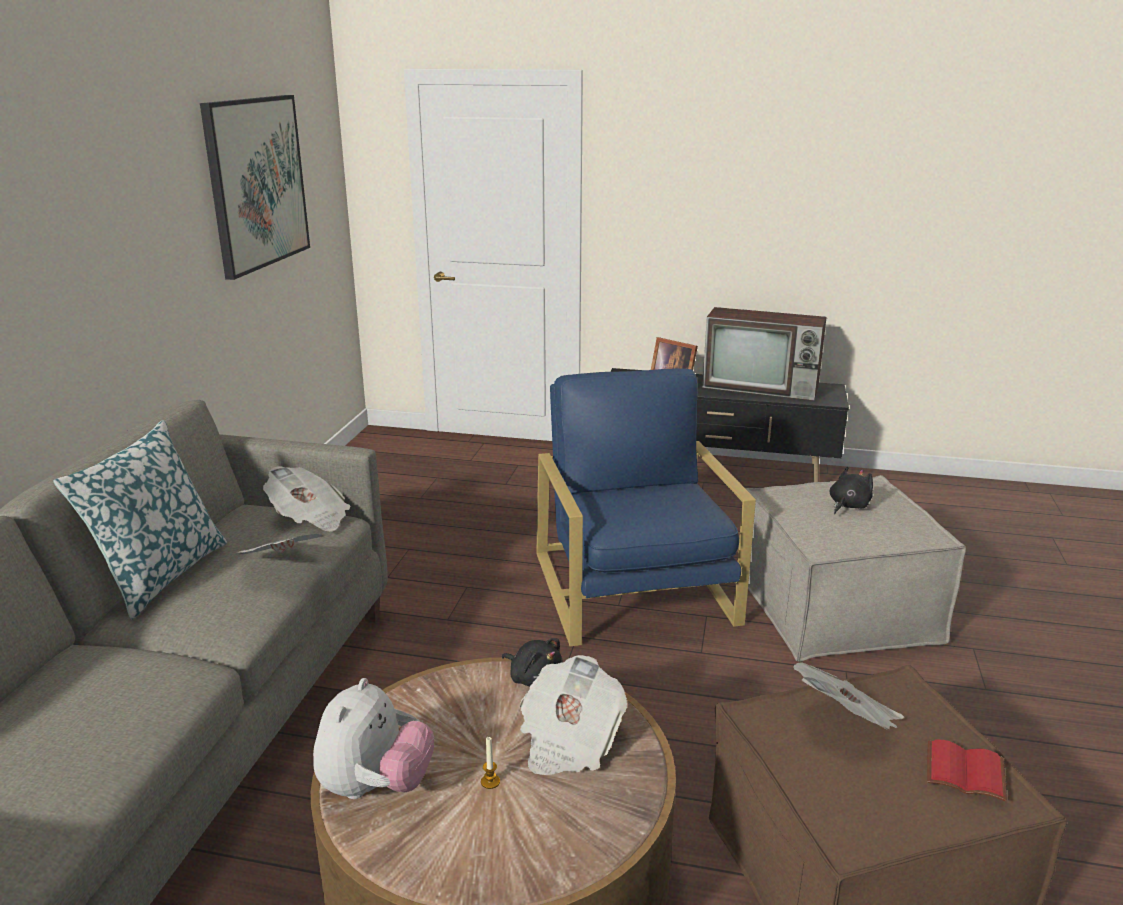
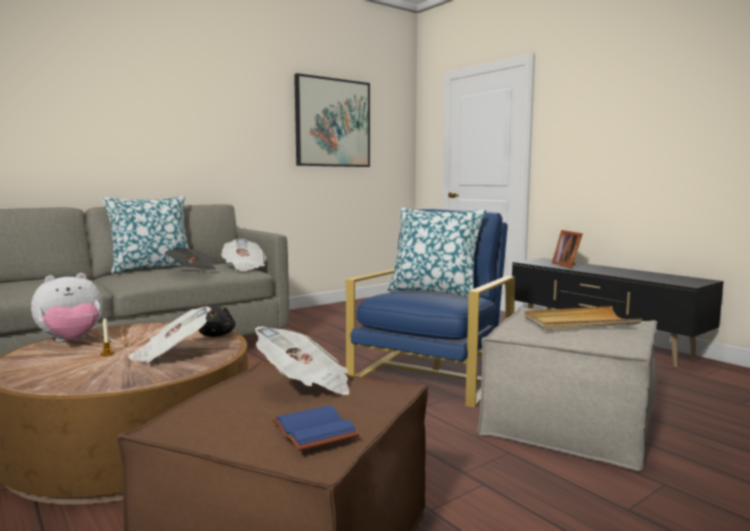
camera: 40 degrees right, 15 degrees down
(641, 492) = (434, 292): none -> pillow
(762, 387) = (638, 273): television -> none
(848, 505) = (579, 323): black plush toy -> beige tray
(963, 773) = (312, 430): red book -> blue book

